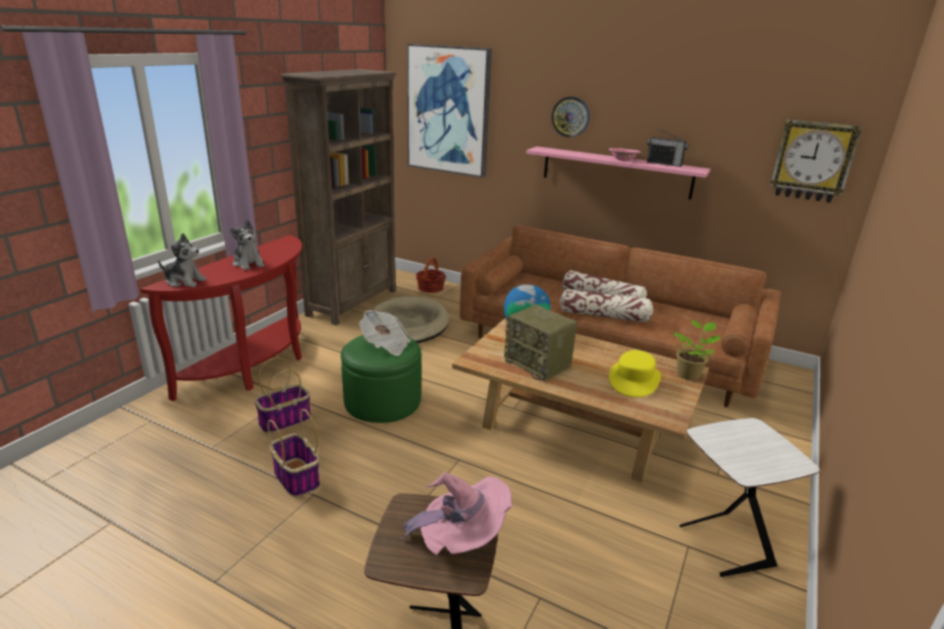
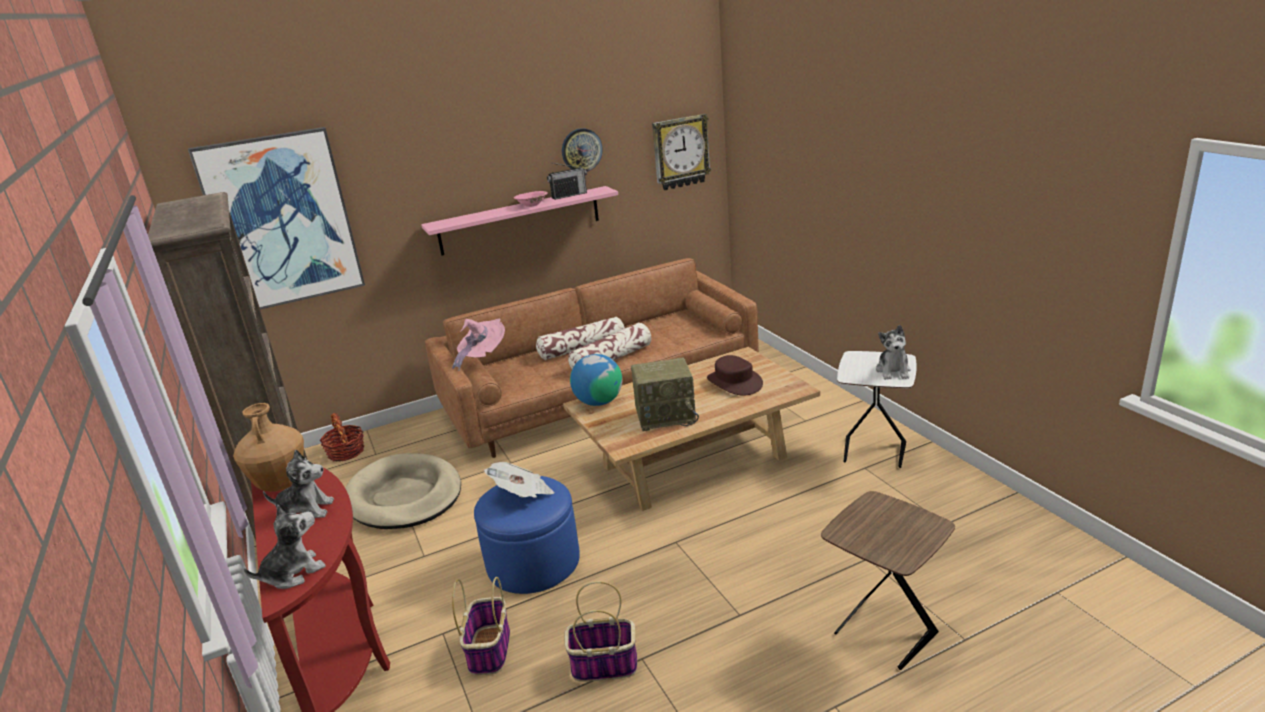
camera: 50 degrees left, 0 degrees up
(271, 249) = (281, 485): none -> brown vase
(382, 401) = (533, 562): green ottoman -> blue ottoman
(462, 539) = (896, 516): pink hat -> pink hat (481, 356)
(570, 116) = (452, 179): wall clock -> wall clock (581, 150)
(634, 380) = (734, 382): yellow hat -> brown hat
(689, 374) = (749, 357): potted plant -> none
(759, 462) = (893, 371): none -> plush toy

